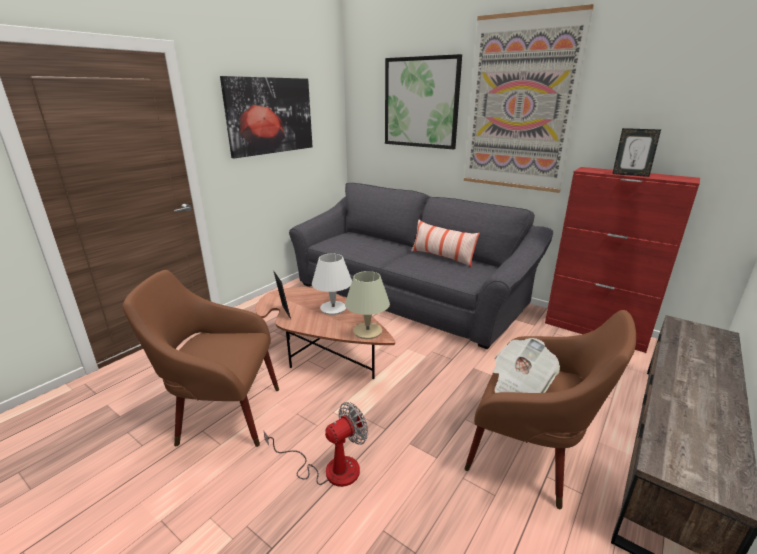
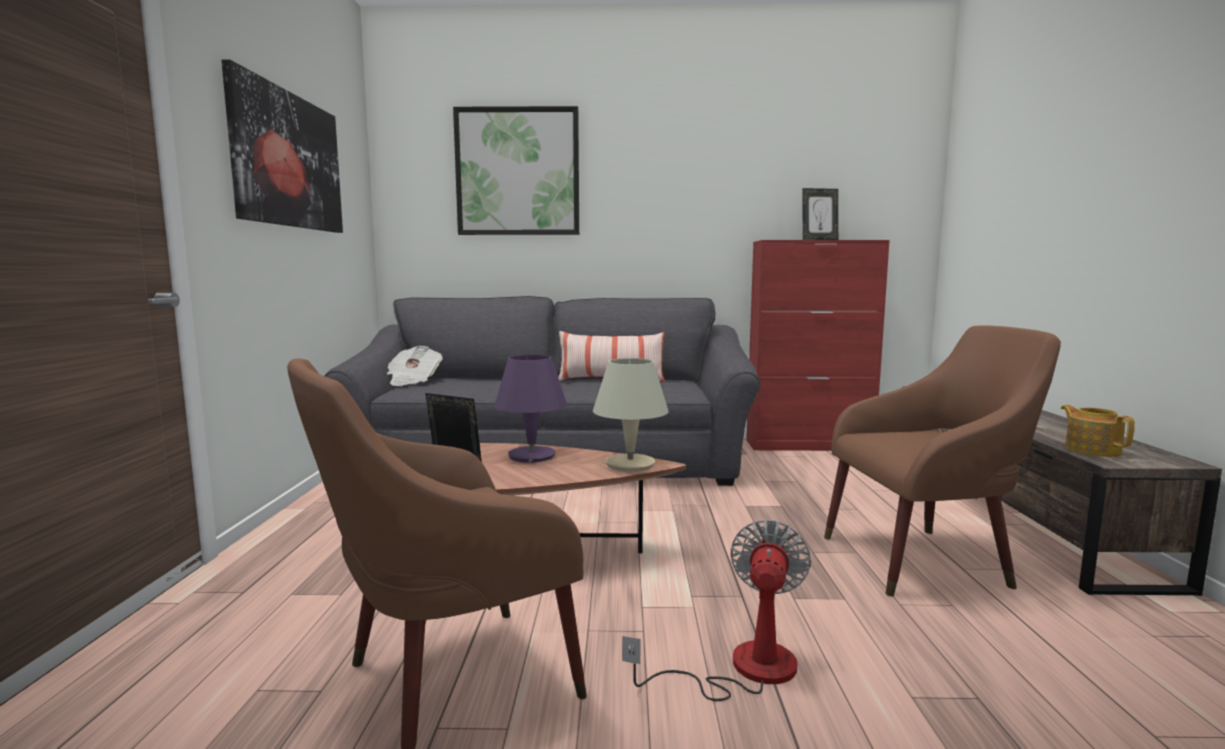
camera: 35 degrees left, 15 degrees down
(333, 309) = (532, 456): white table lamp -> purple table lamp
(519, 105) = (665, 172): picture -> none
(520, 383) = (910, 443): newspaper -> newspaper (413, 381)
(673, 447) = (1092, 450): none -> teapot

